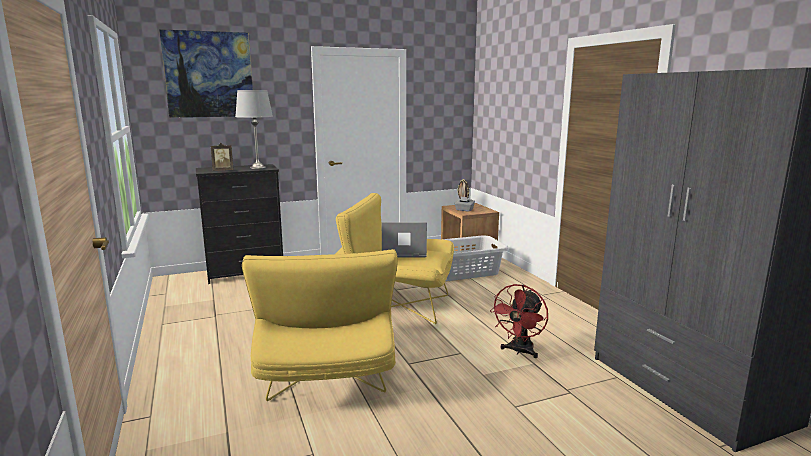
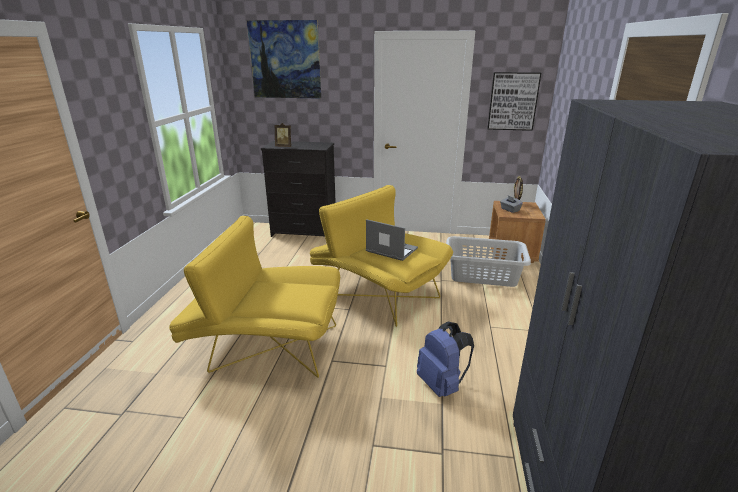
camera: 30 degrees right, 10 degrees up
(258, 167) = (315, 146): grey table lamp -> none
(327, 371) = (266, 345): yellow armchair -> yellow armchair turned 75 degrees clockwise
(443, 112) = (513, 101): none -> picture
(519, 351) = (442, 385): red fan -> blue backpack

